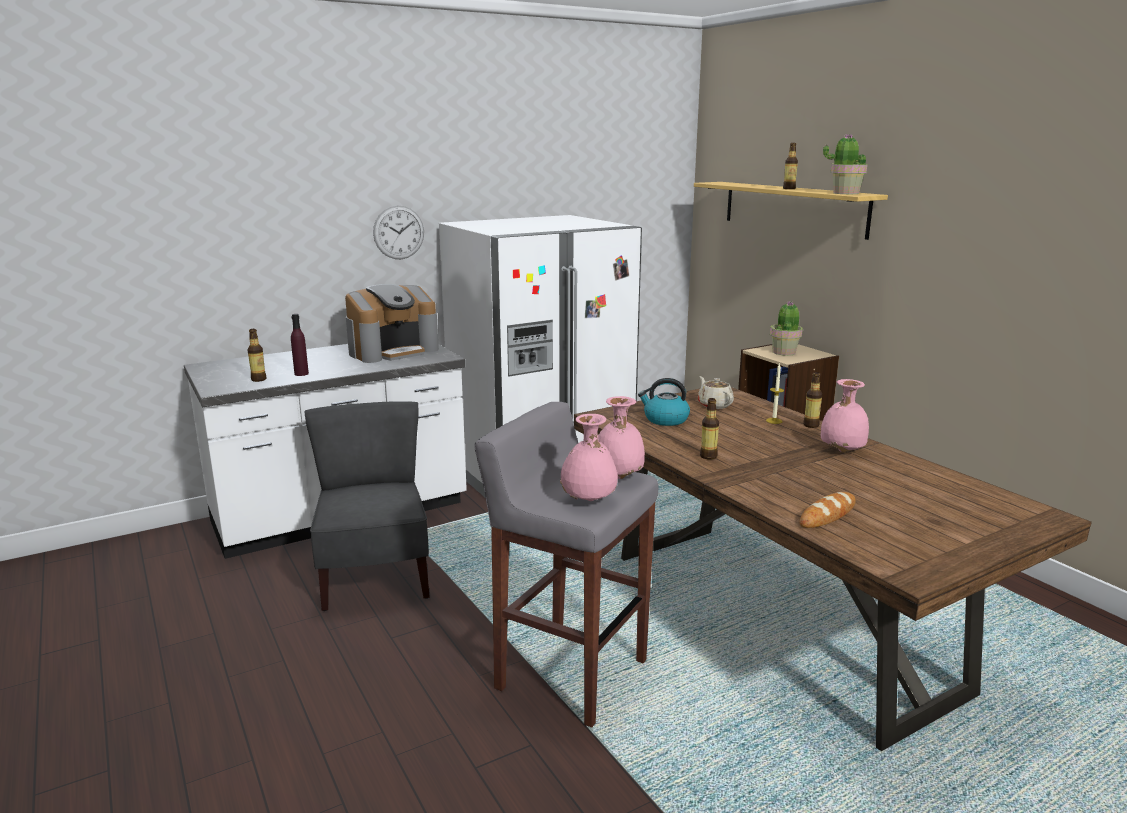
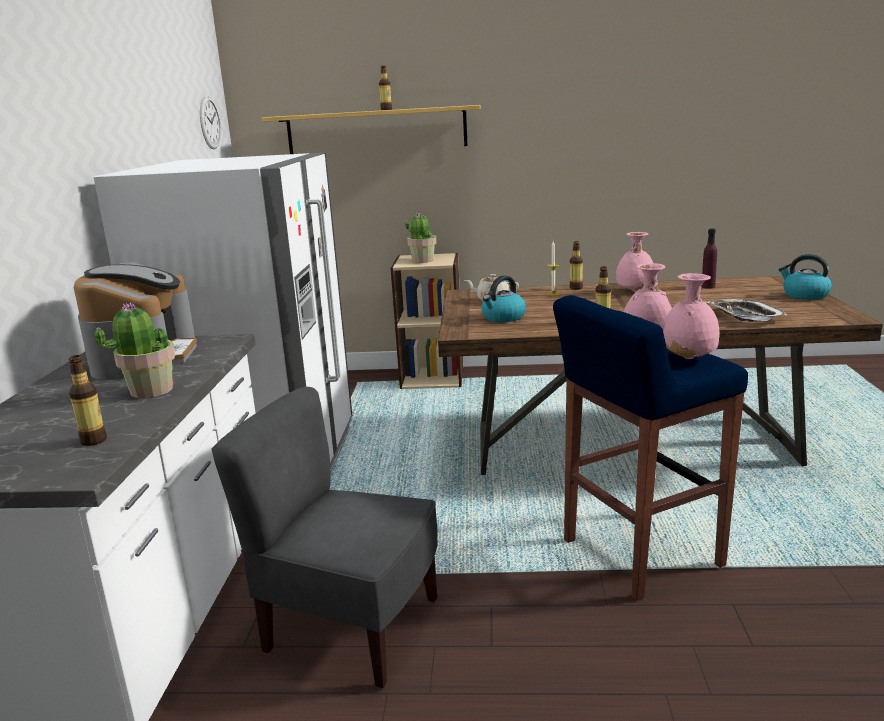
camera: 55 degrees left, 0 degrees up
(301, 374) = (128, 412): purple bottle -> purple bottle (708, 287)
(398, 232) = (53, 195): wall clock -> wall clock (209, 122)
(570, 673) = (639, 553): grey stool -> blue stool
(827, 515) = (744, 315): bread -> tray
(845, 193) = (452, 106): potted plant -> potted plant (150, 390)
(984, 538) = (804, 295): none -> kettle

